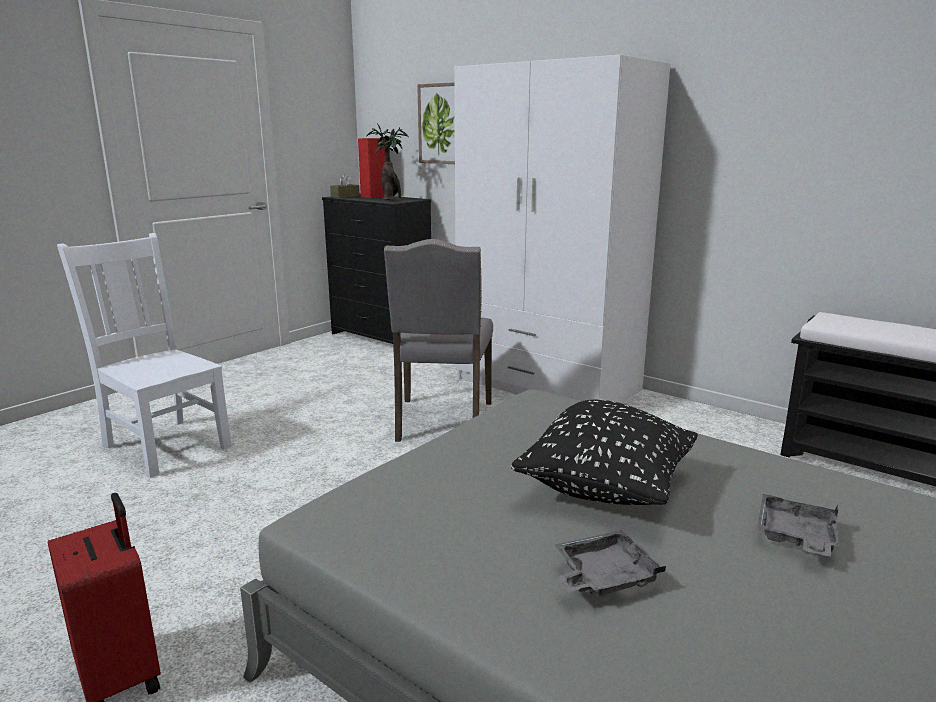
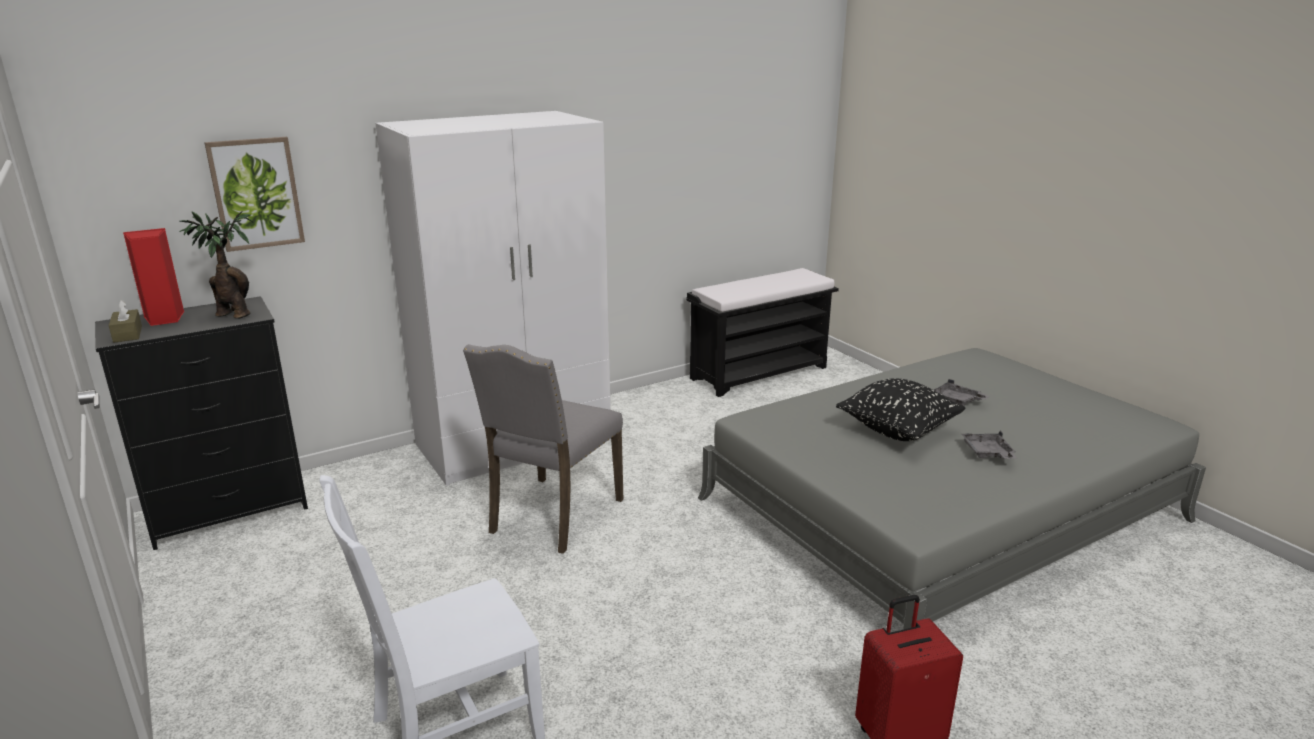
camera: 70 degrees left, 5 degrees up
(442, 422) = (553, 516): grey chair -> grey chair turned 90 degrees clockwise

